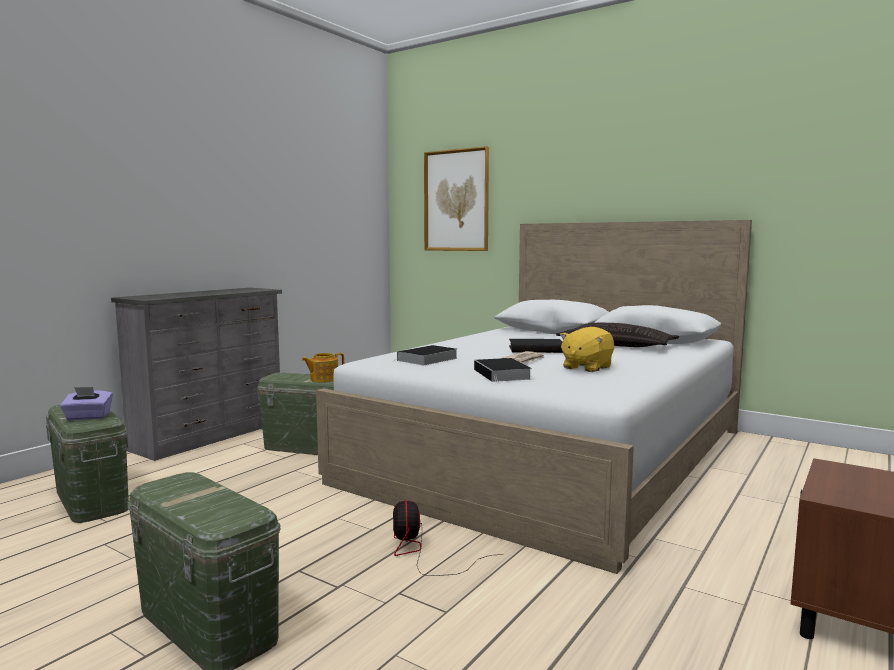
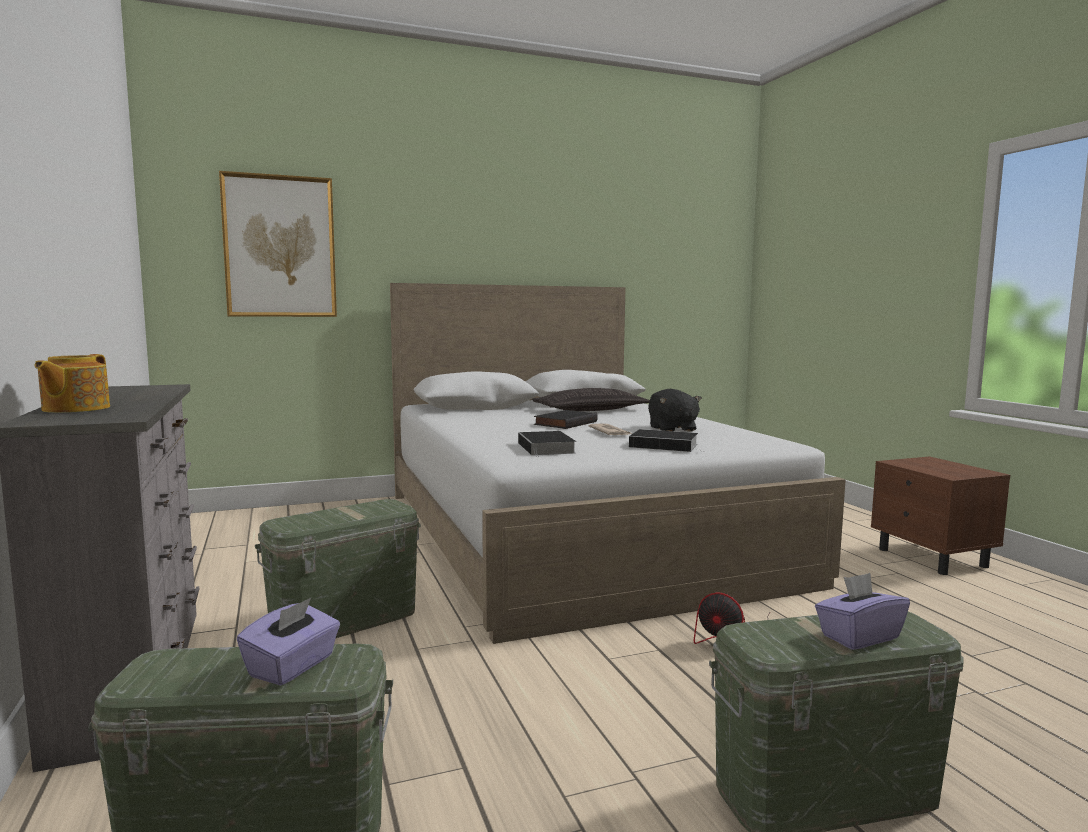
camera: 55 degrees left, 0 degrees up
(196, 505) = (858, 636): none -> purple tissue box
(323, 379) = (369, 510): teapot -> teapot (74, 409)
(586, 367) = (672, 429): yellow plush toy -> black plush toy

